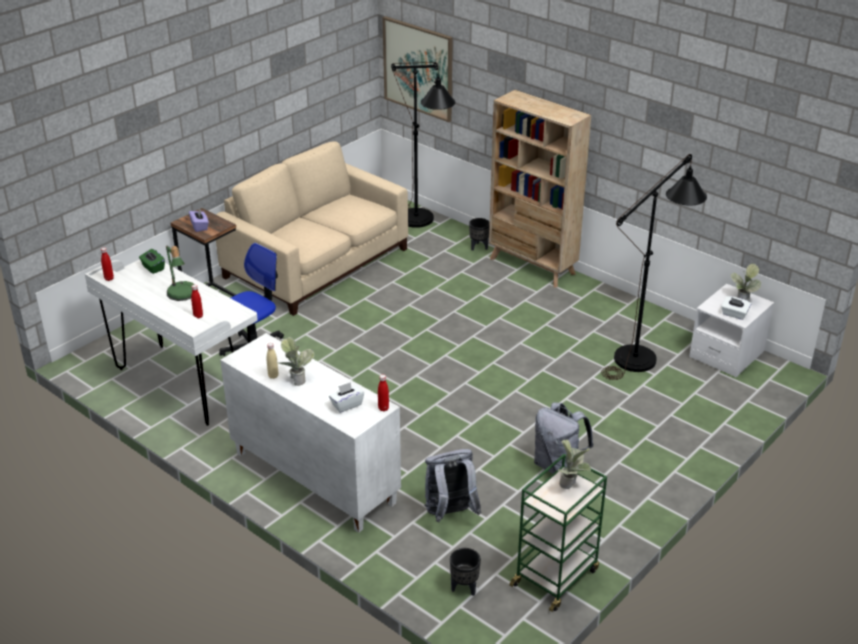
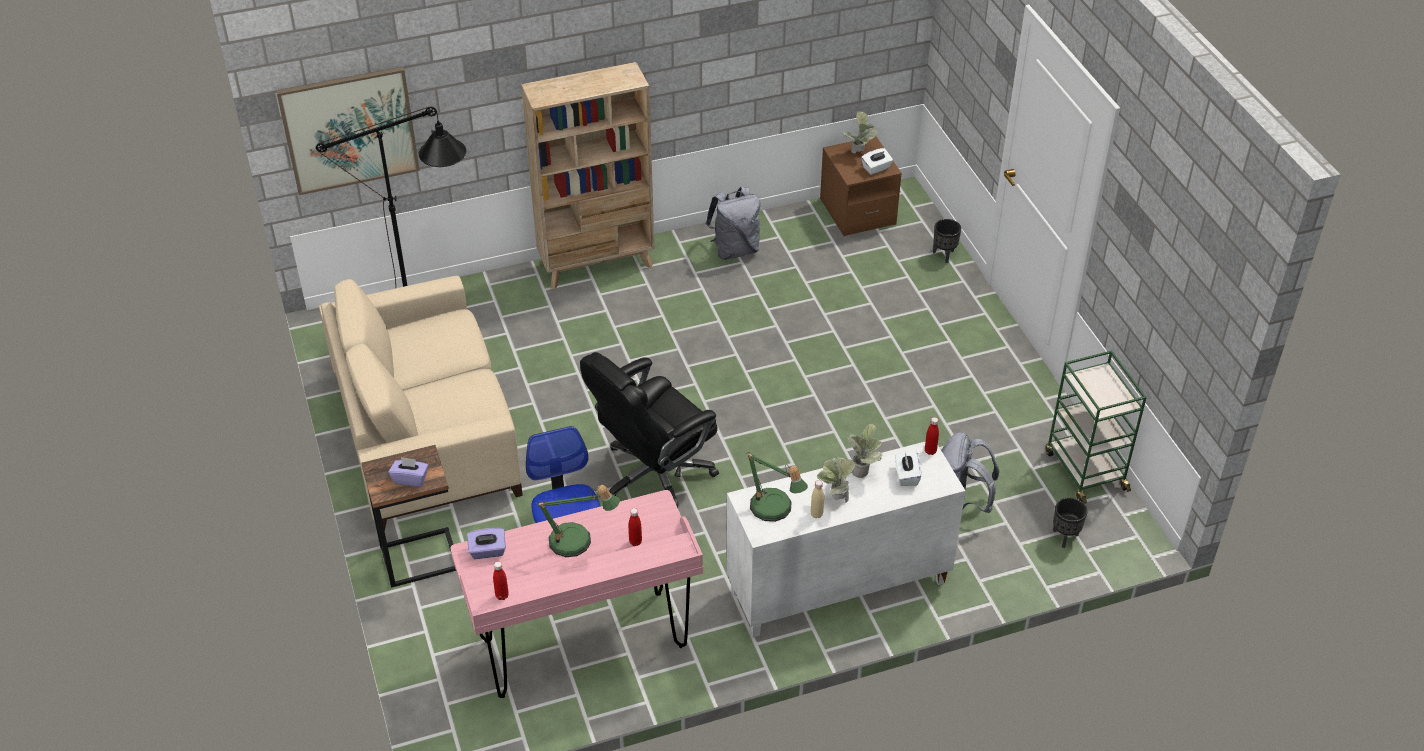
camera: 60 degrees left, 10 degrees up
(153, 268) = (487, 551): green tissue box -> purple tissue box
(182, 384) = (583, 645): white desk -> pink desk
(262, 357) = (774, 511): none -> table lamp
(354, 359) = (654, 476): none -> black office chair
(479, 247) = (521, 287): black planter -> black planter (944, 255)
(558, 467) = (941, 400): grey backpack -> grey backpack (735, 250)
(571, 485) = (1093, 380): potted plant -> potted plant (862, 469)
(643, 354) = (815, 263): black floor lamp -> none
(726, 354) = (857, 212): white nightstand -> brown nightstand

